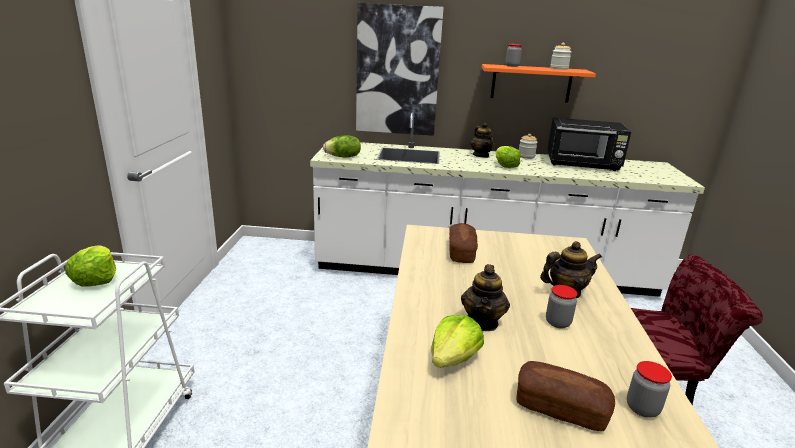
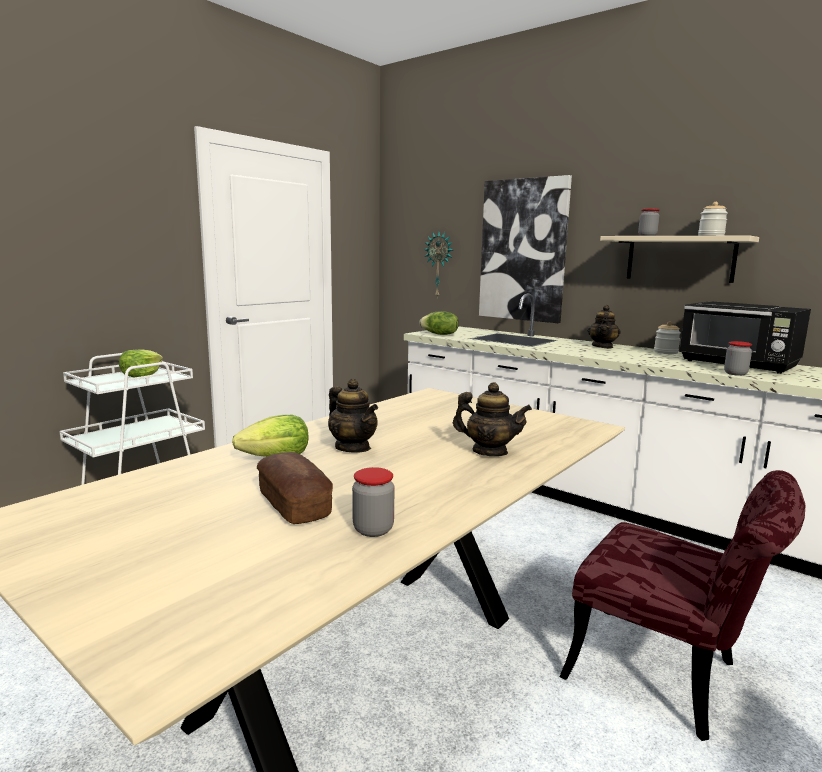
camera: 35 degrees right, 10 degrees down
(307, 81) = (439, 264): none -> wall clock
(461, 252) = (440, 410): bread -> none
(483, 322) = (353, 447): teapot -> teapot turned 90 degrees counterclockwise
(505, 165) = (614, 354): lettuce -> none
(531, 83) = (680, 258): orange shelf -> beige shelf
(558, 322) = (427, 465): jar -> jar (735, 373)

